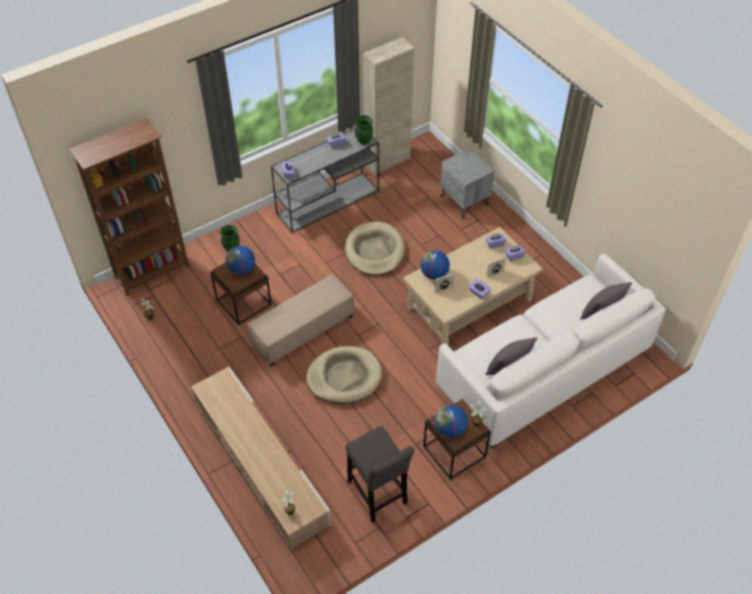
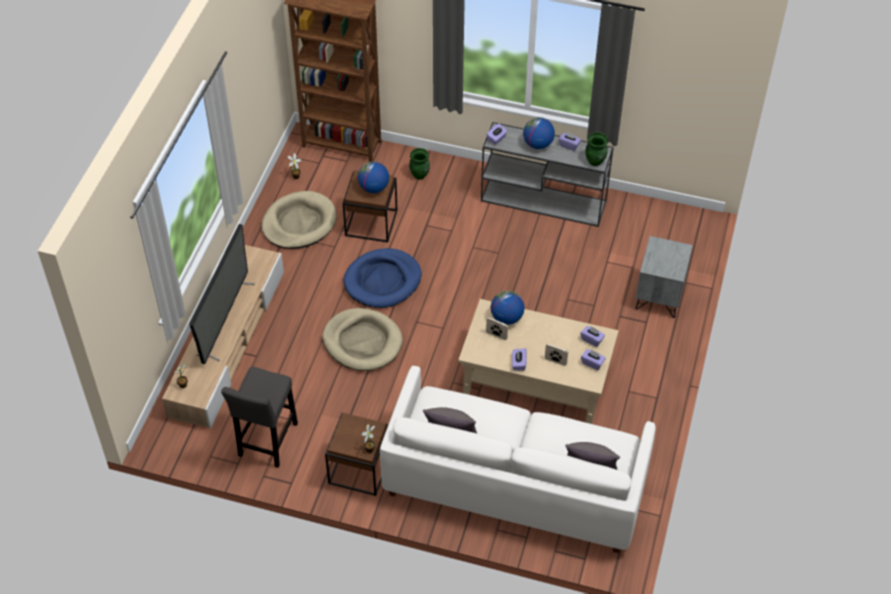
camera: 50 degrees right, 0 degrees up
(255, 442) = (225, 319): none -> television
(302, 330) = (383, 281): beige ottoman -> blue dog bed
(375, 251) = (523, 271): beige dog bed -> beige dog bed (299, 223)
(387, 161) = (643, 208): beige cabinet -> none
(450, 429) = (345, 434): globe -> globe (537, 144)

